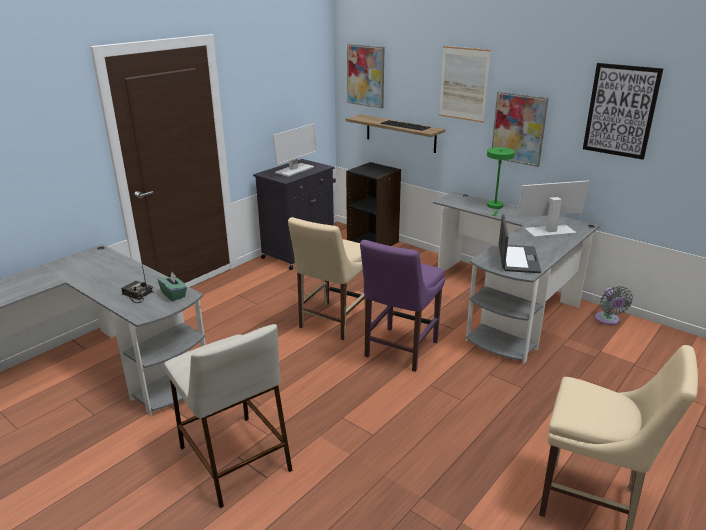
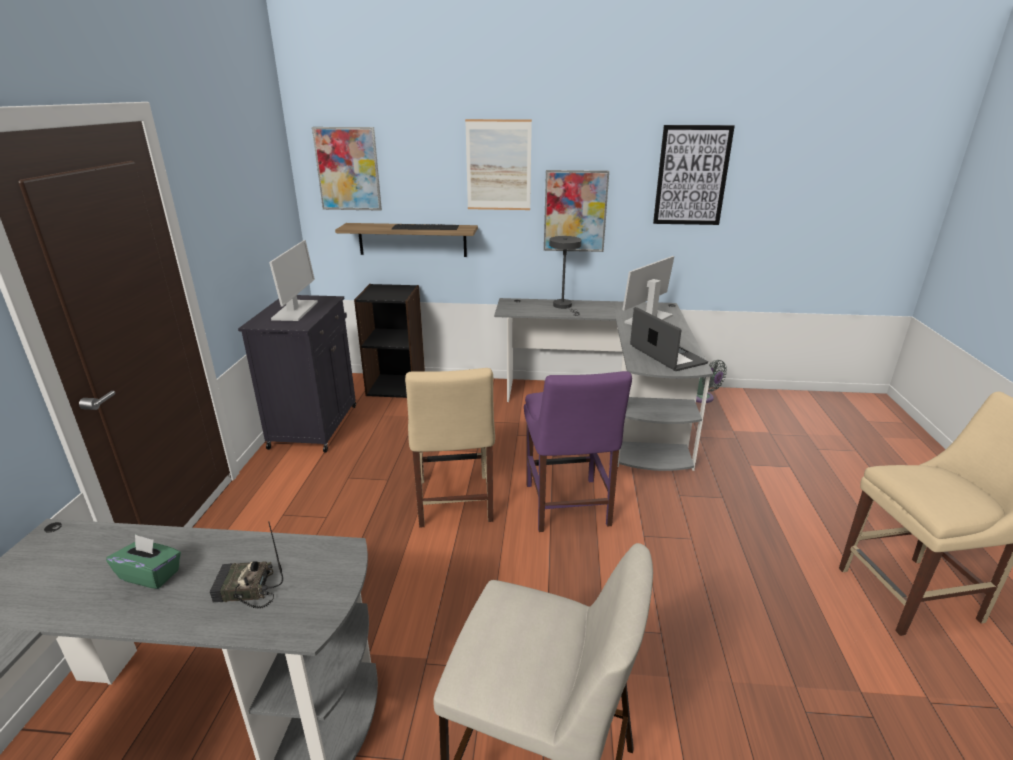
camera: 35 degrees left, 0 degrees up
(174, 294) = (316, 560): green tissue box -> green tissue box (151, 575)
(495, 207) = (564, 306): green table lamp -> grey table lamp

